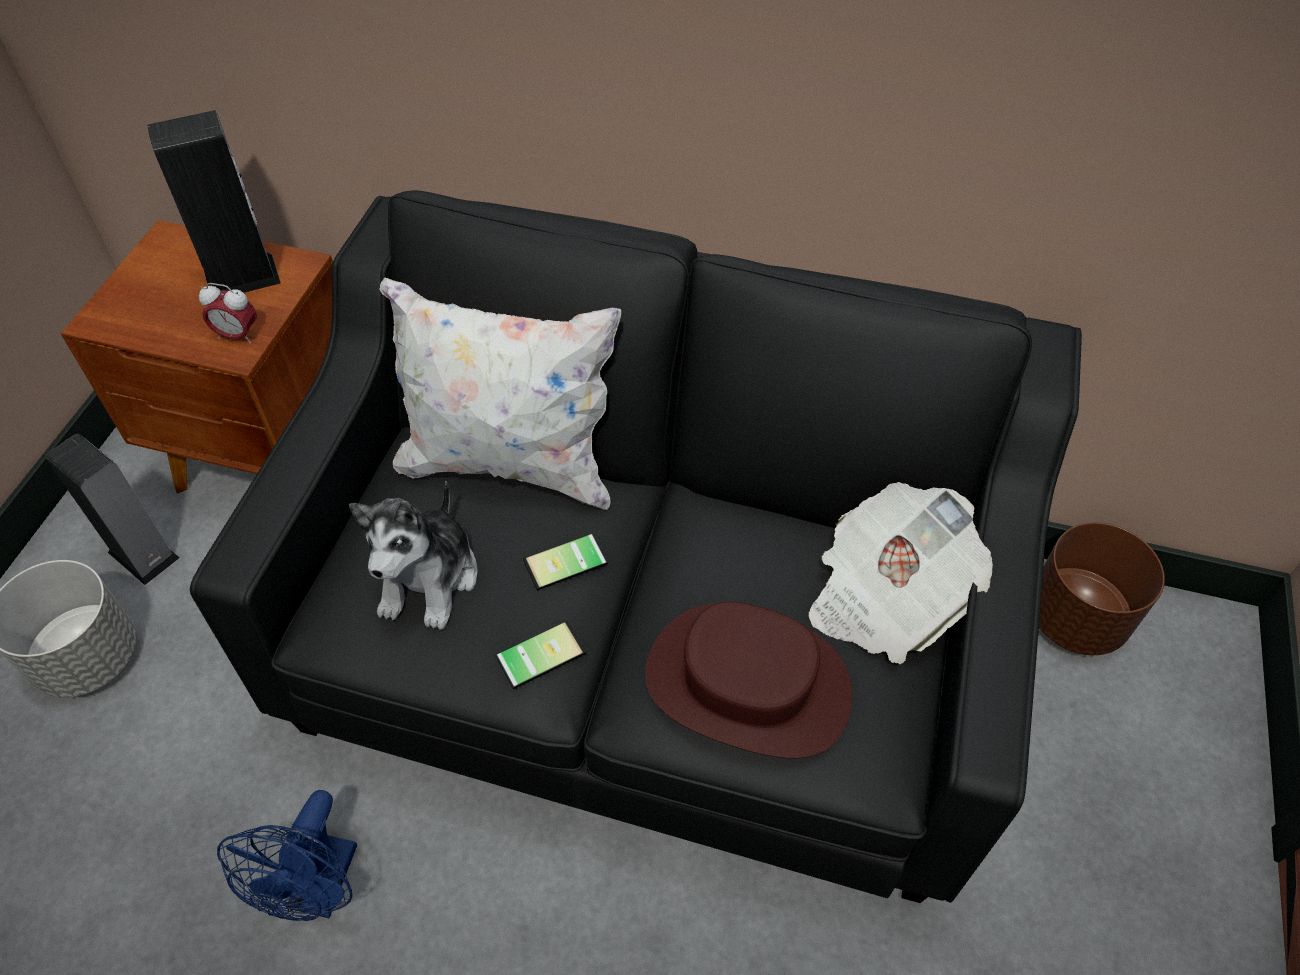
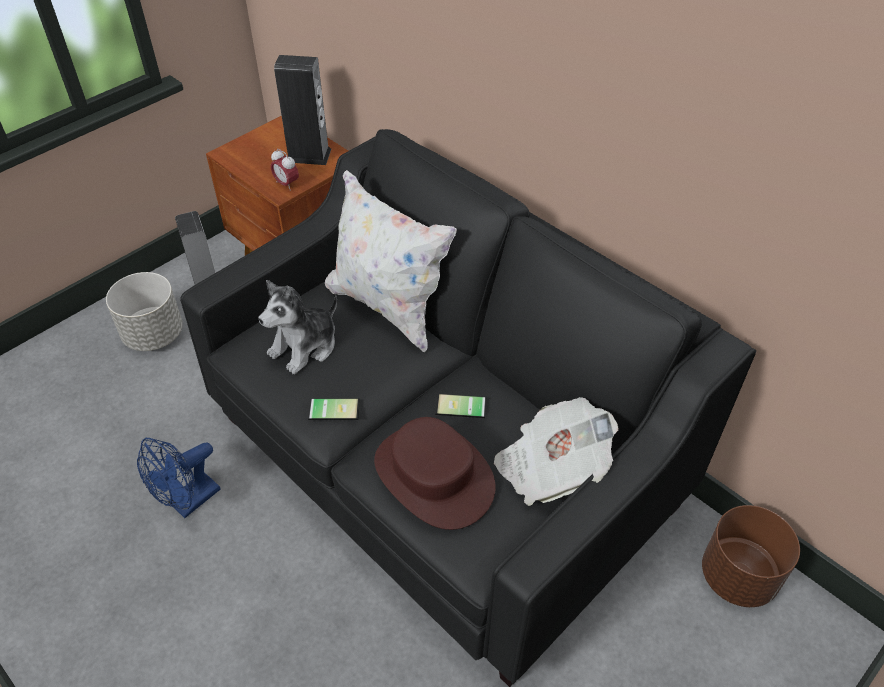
camera: 30 degrees right, 5 degrees down
(567, 565) = (380, 370): phone -> phone (460, 408)

